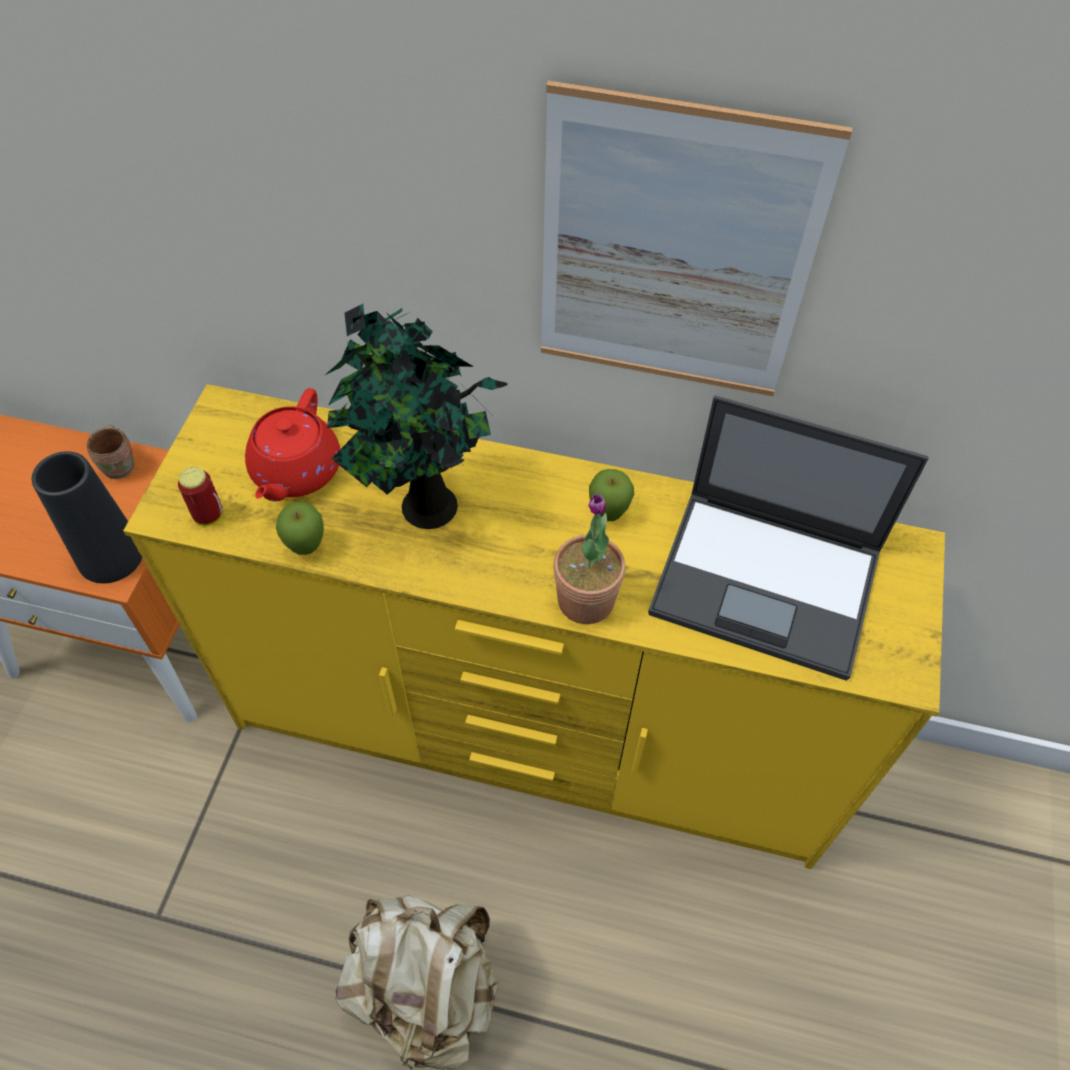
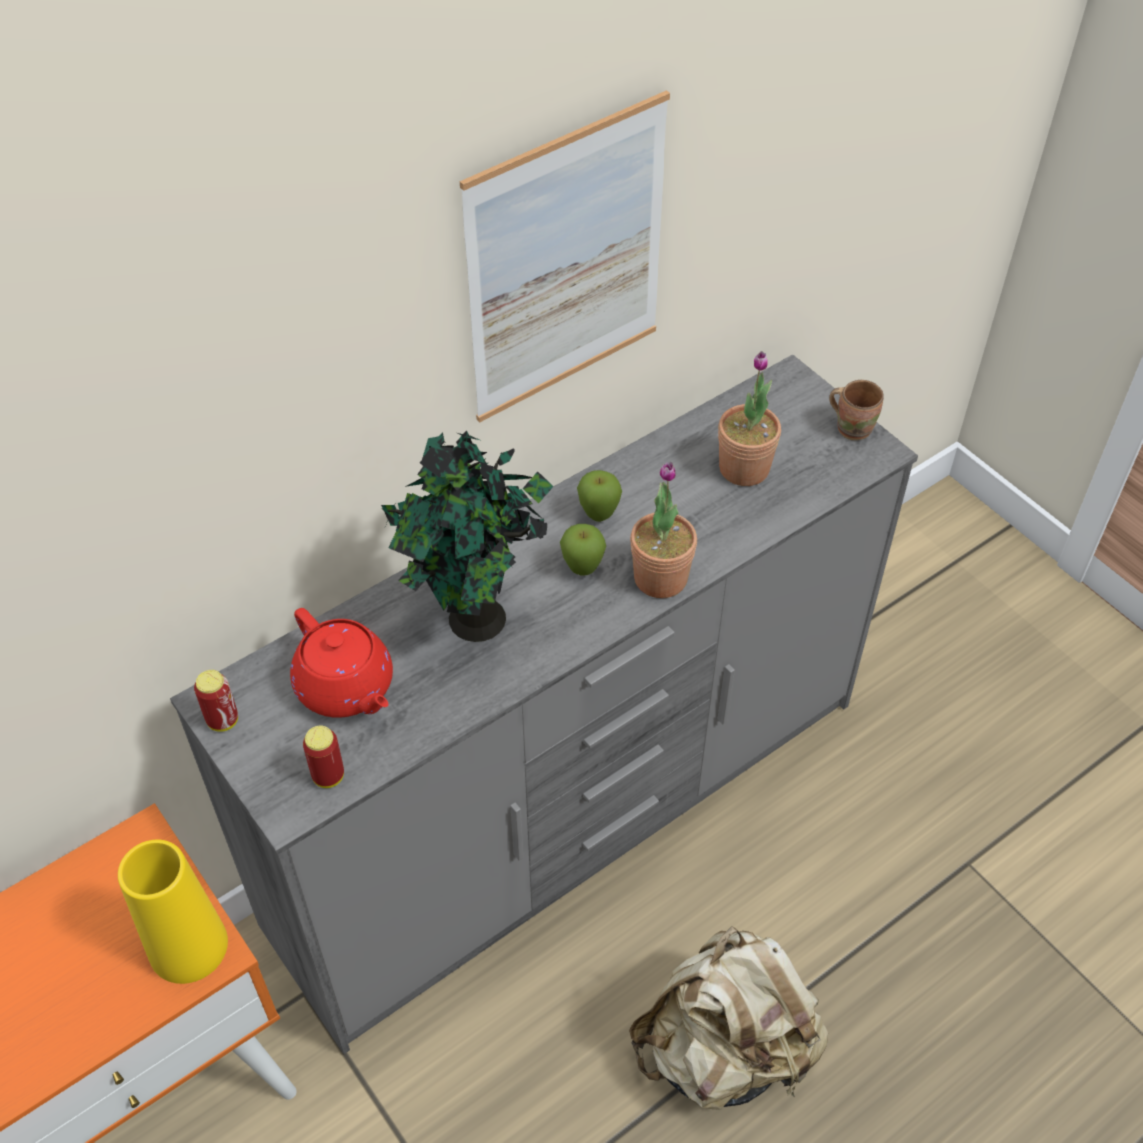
camera: 50 degrees left, 5 degrees down
(110, 556) = (188, 946): black vase -> yellow vase
(121, 466) = (86, 879): brown mug -> brown mug (853, 427)
(210, 424) = (223, 720): none -> can
(306, 548) = (435, 724): apple -> apple (582, 570)
(533, 733) = (573, 812): yellow dresser -> grey dresser
(768, 582) = (744, 468): laptop -> potted plant

